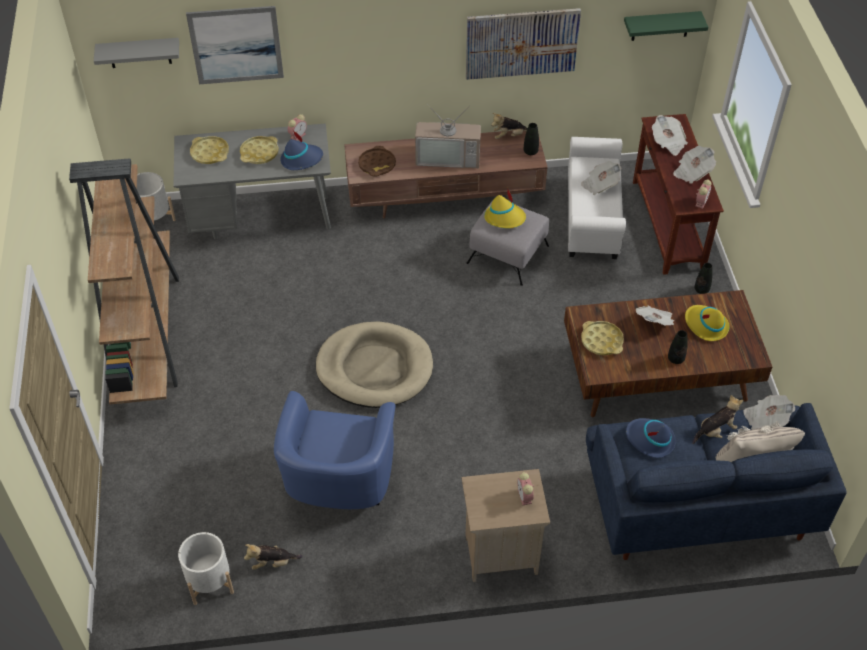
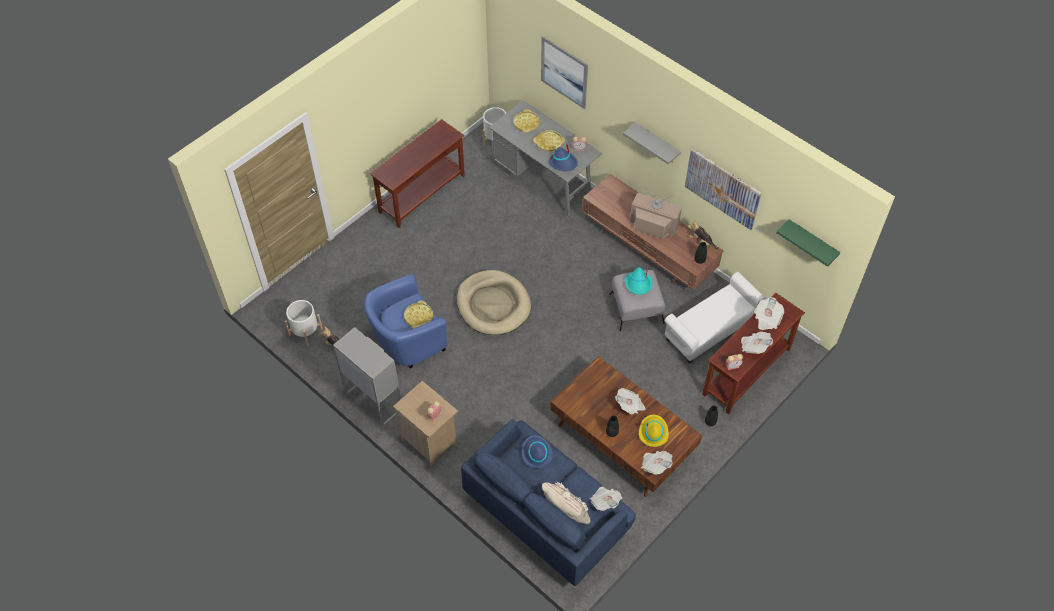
camera: 50 degrees right, 5 degrees up
(139, 53) = (516, 41): grey shelf -> grey shelf (657, 144)
(146, 331) = (422, 193): brown bookcase -> brown console table
(377, 164) = (610, 198): brown tray -> none
(388, 573) = (374, 400): none -> grey cabinet
(448, 156) = (652, 225): television -> television turned 150 degrees clockwise
(505, 218) = (638, 284): yellow hat -> turquoise hat
(600, 185) = (720, 313): newspaper -> newspaper (655, 465)
(601, 341) = (589, 388): yellow tray -> yellow tray (418, 317)
(715, 431) = (573, 481): plush toy -> none

